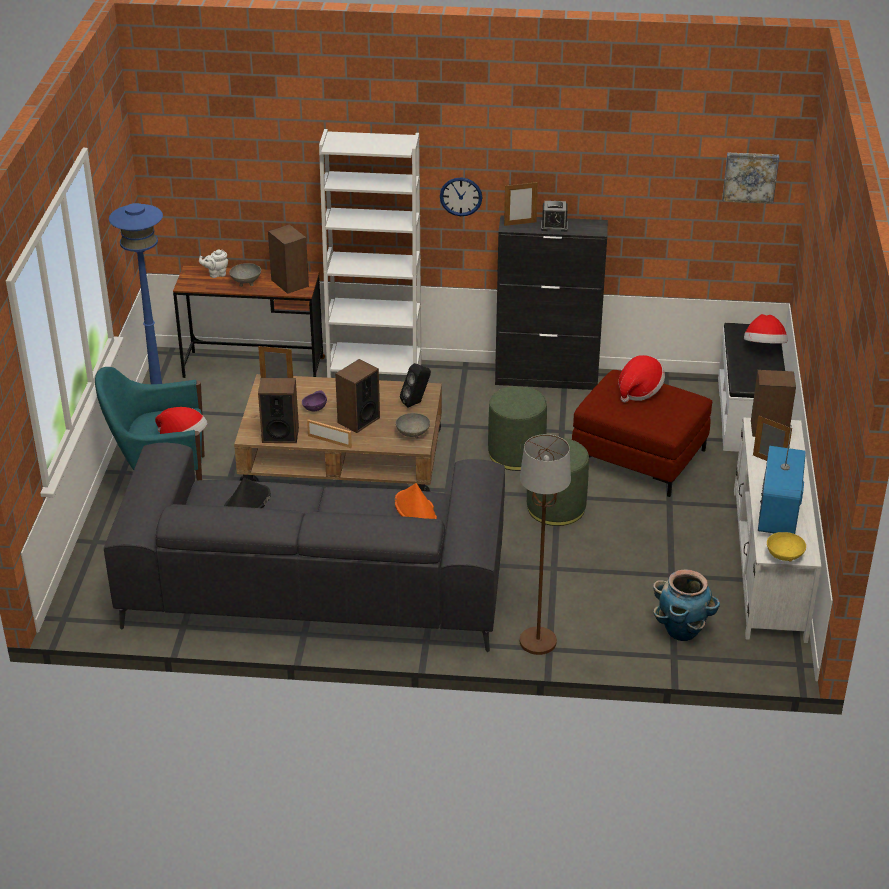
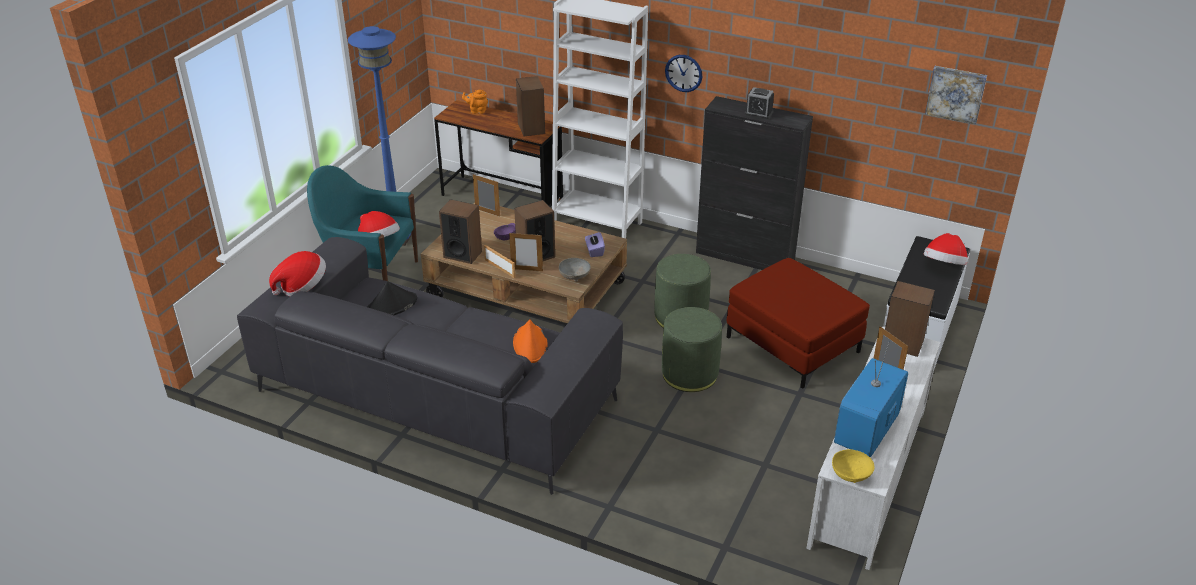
camera: 20 degrees right, 0 degrees up
(216, 274) = (477, 111): white teapot -> orange teapot
(246, 282) = (496, 121): grey bowl -> none
(416, 403) = (594, 251): black speaker -> purple tissue box
(520, 223) = (729, 105): picture frame -> picture frame (527, 270)
(537, 642) = (602, 497): brown floor lamp -> none
(639, 391) = (801, 281): hat -> hat (302, 287)
(682, 631) = (746, 523): planter -> none

